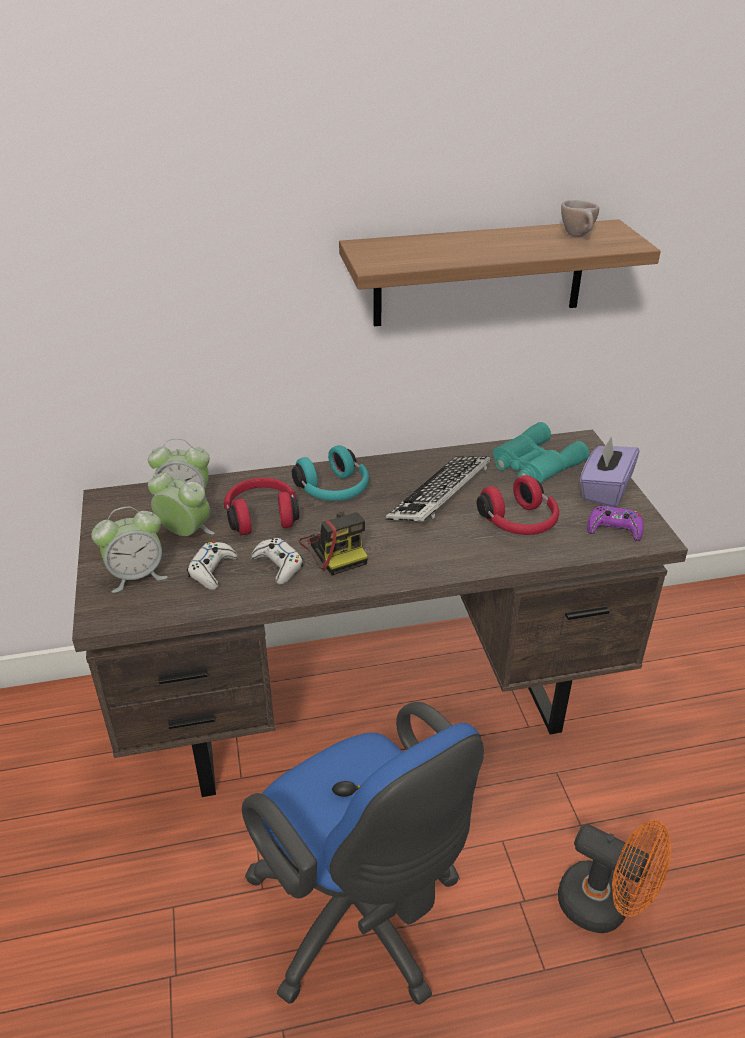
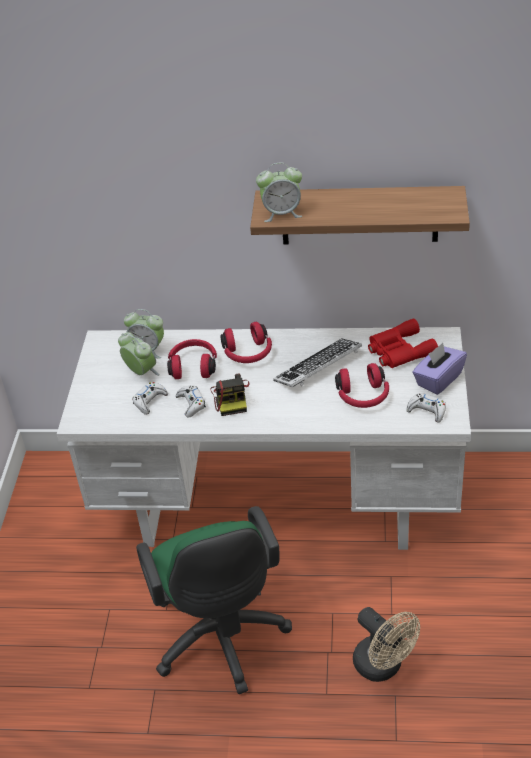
camera: 20 degrees right, 5 degrees up
(136, 575) = (103, 398): alarm clock -> alarm clock (281, 213)
(334, 491) = (248, 353): turquoise headphones -> red headphones
(361, 919) = (221, 640): blue office chair -> green office chair
(374, 704) = (279, 506): brown desk -> white desk
(534, 463) = (399, 351): turquoise binoculars -> red binoculars
(579, 236) = (421, 202): beige cup -> none
(605, 906) = (383, 666): orange fan -> beige fan
(614, 529) = (427, 411): purple game controller -> white game controller

